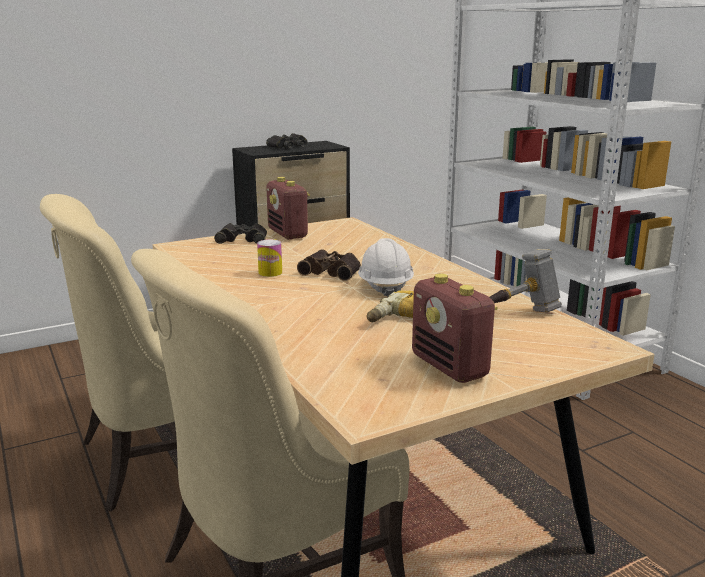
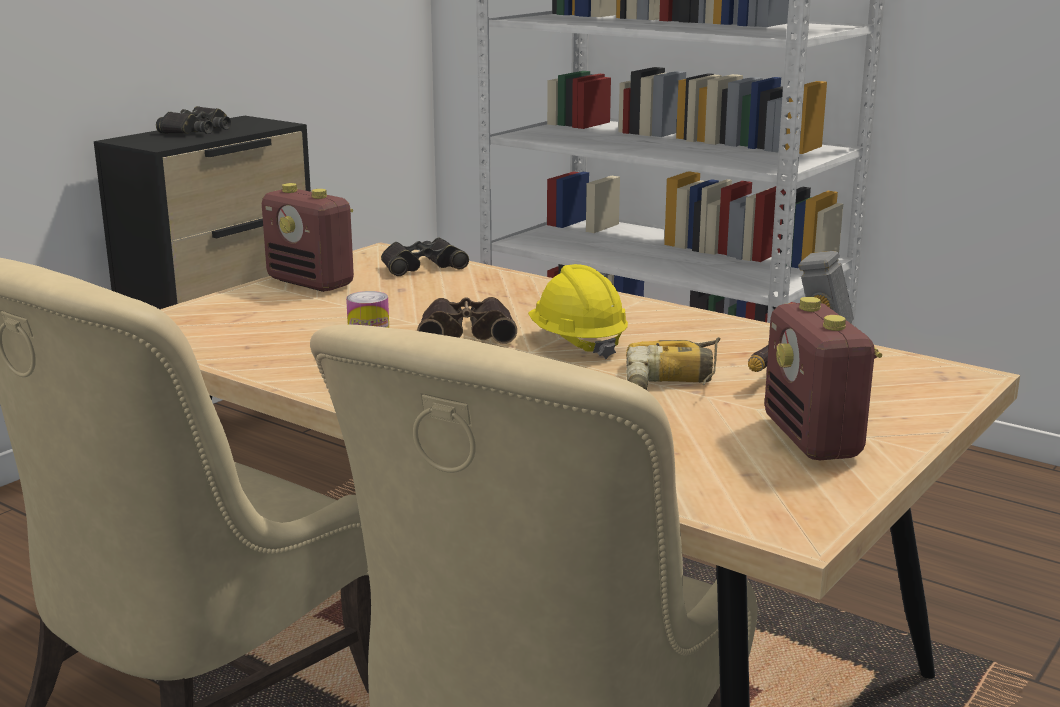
camera: 25 degrees left, 0 degrees up
(242, 239) = (244, 302): black binoculars -> black binoculars (422, 266)
(385, 286) = (577, 343): white hard hat -> yellow hard hat
(450, 367) = (813, 439): radio -> radio turned 45 degrees clockwise

